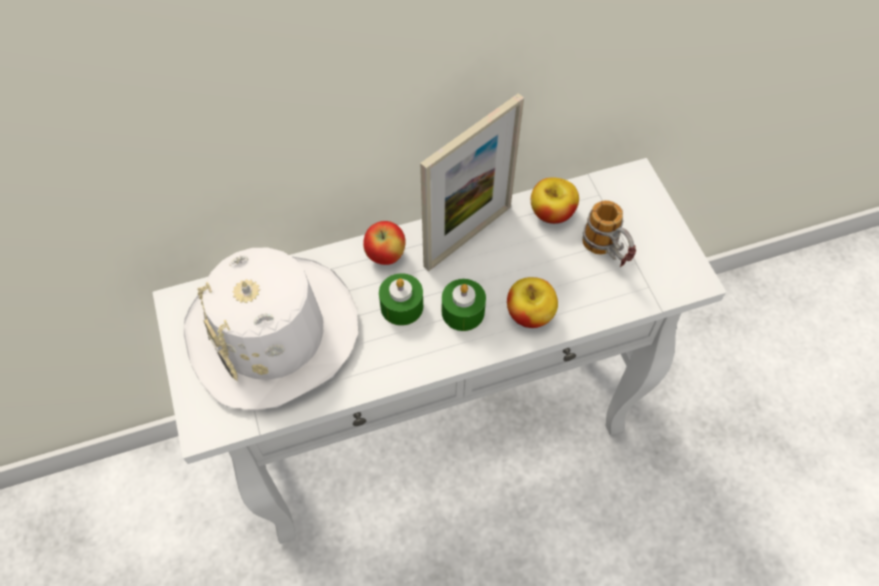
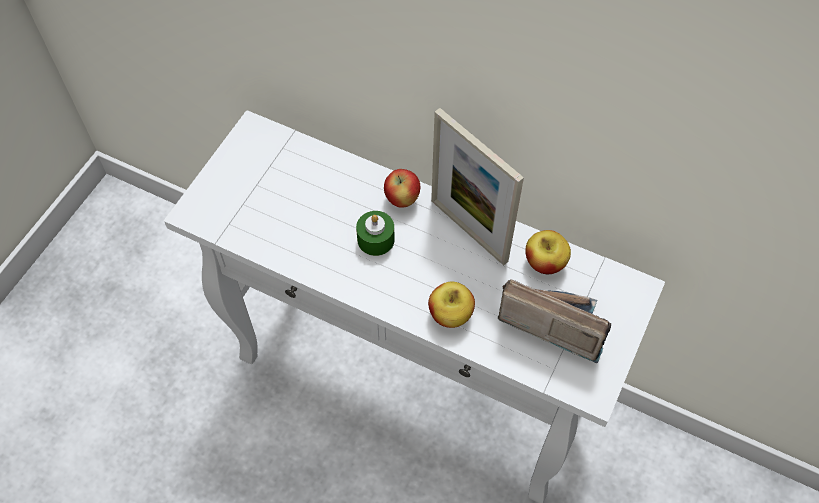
camera: 45 degrees right, 0 degrees up
(273, 333) = (284, 191): white hat -> none
(463, 312) = (409, 275): green candle -> none
(468, 236) = (469, 230): picture frame -> picture frame turned 45 degrees clockwise
(607, 253) = (551, 321): mug -> radio

